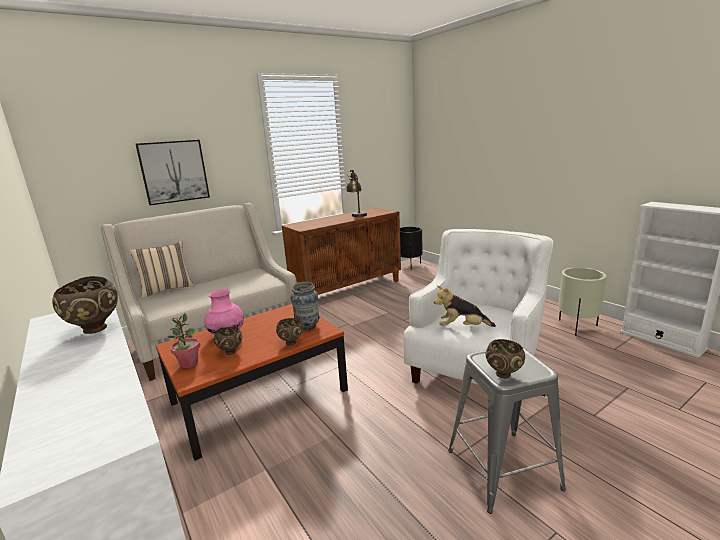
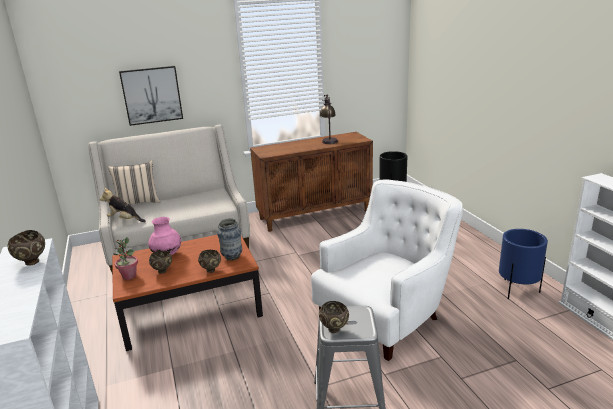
camera: 15 degrees right, 5 degrees up
(462, 327) = (360, 279): plush toy -> plush toy (124, 220)
(576, 326) = (517, 290): beige planter -> blue planter

